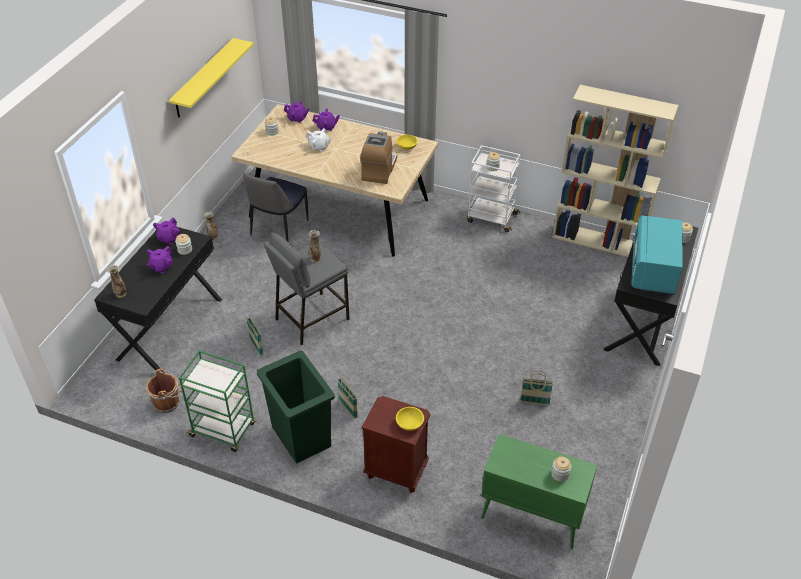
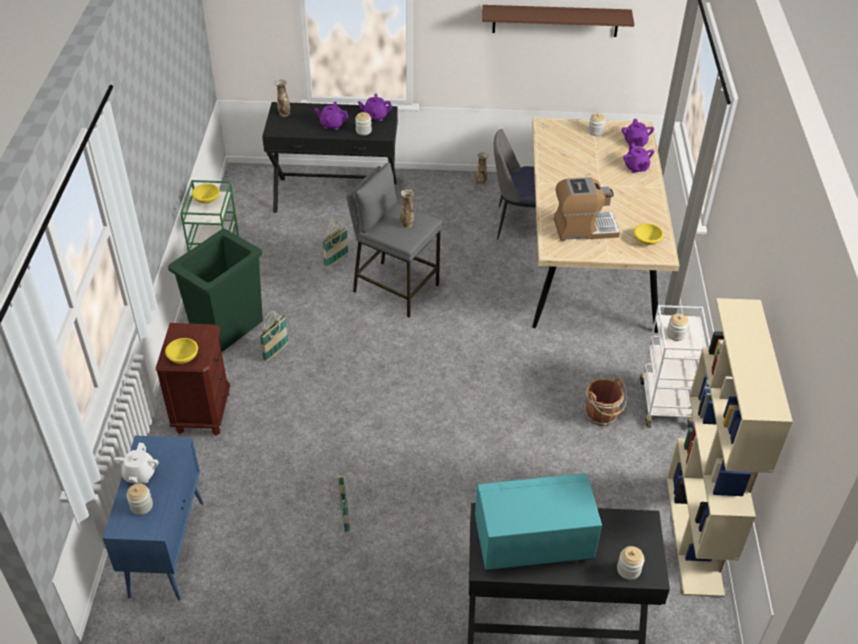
camera: 70 degrees right, 0 degrees up
(168, 402) = (242, 225): brown bucket -> brown bucket (602, 415)
(202, 377) = (207, 199): none -> yellow bowl
(203, 78) = (555, 20): yellow shelf -> brown shelf
(319, 147) = (594, 172): white teapot -> white teapot (139, 474)
(530, 517) = (167, 547): green cabinet -> blue cabinet

